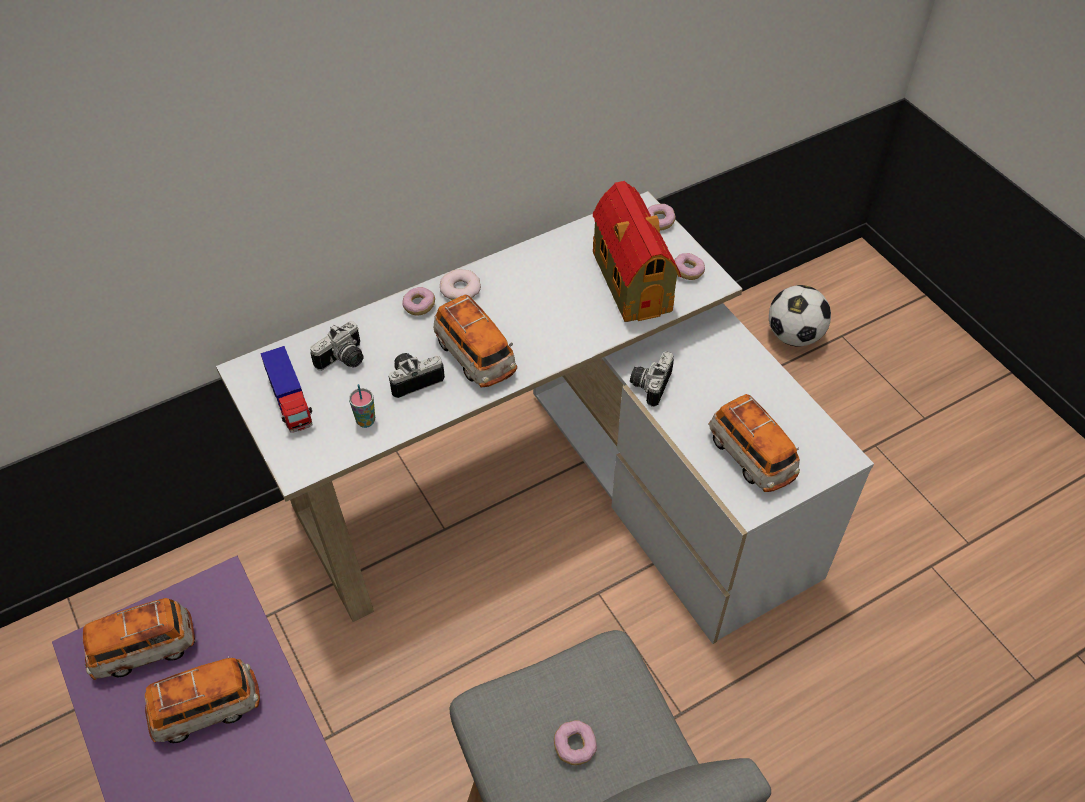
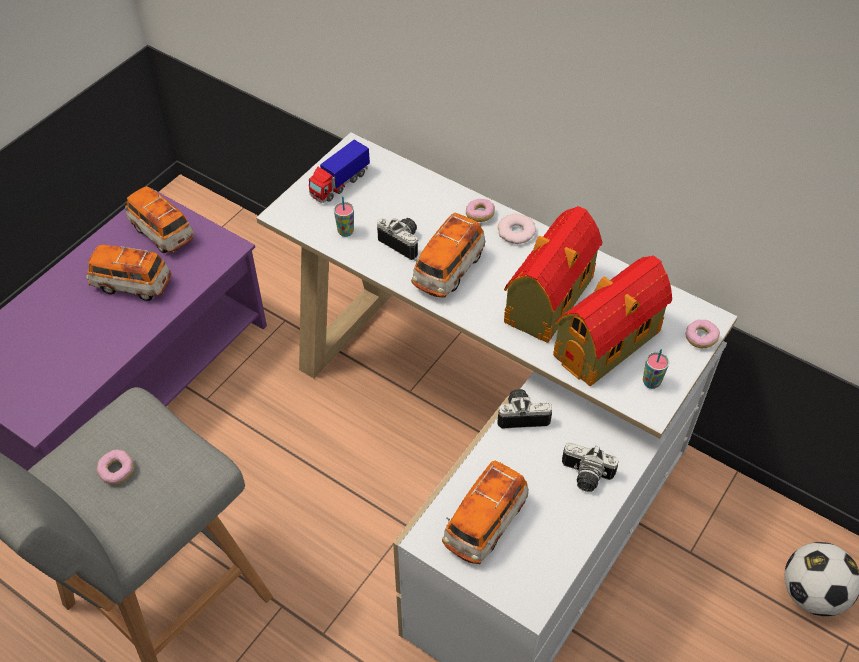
camera: 65 degrees right, 0 degrees up
(207, 709) = (131, 284): toy car -> toy car turned 150 degrees clockwise
(344, 360) = (396, 195): camera -> camera (585, 477)
(560, 301) = (547, 301): none -> toy house
(688, 271) = (651, 382): donut -> cup

